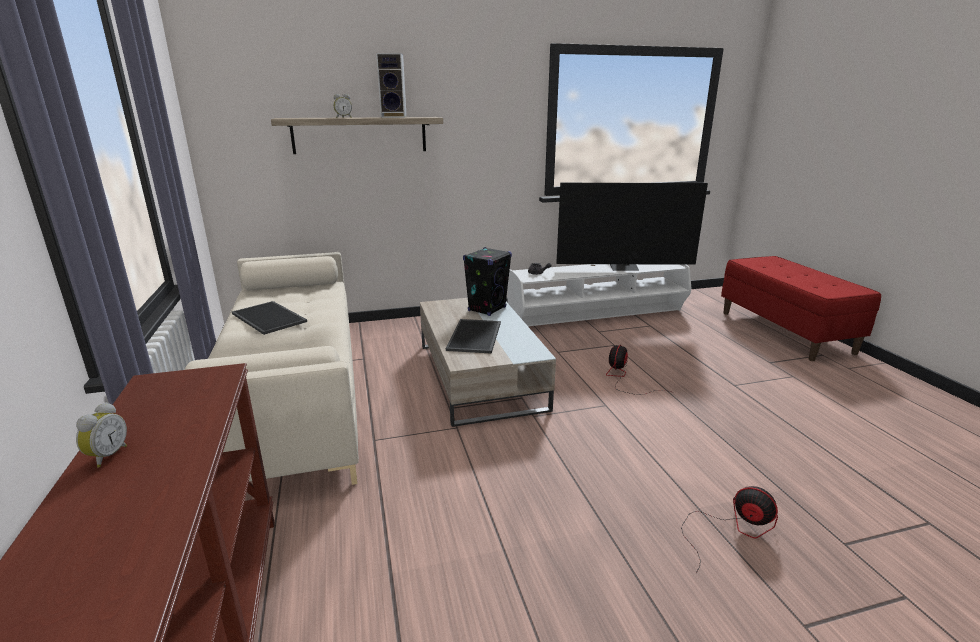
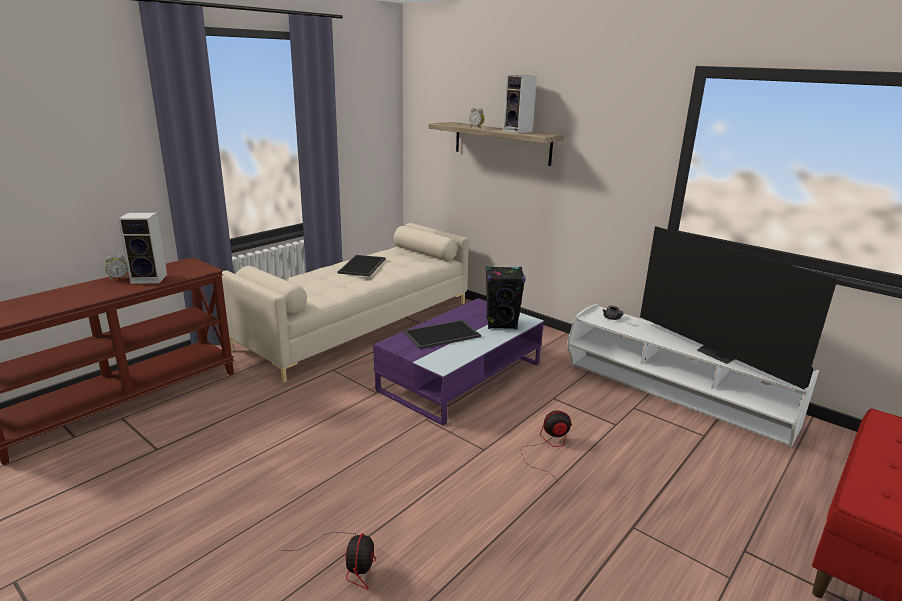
camera: 55 degrees right, 0 degrees up
(174, 423) = (150, 279): none -> speaker
(479, 375) = (461, 376): beige coffee table -> purple coffee table

